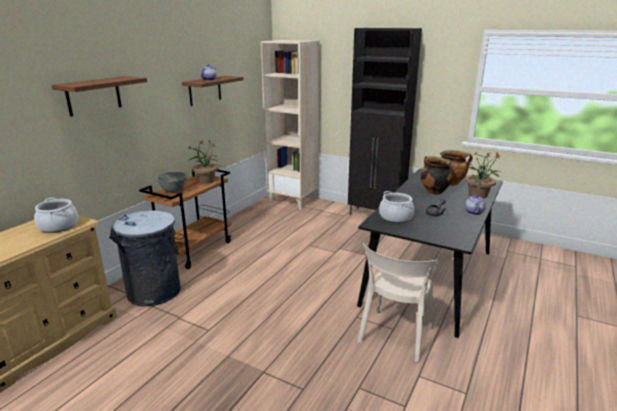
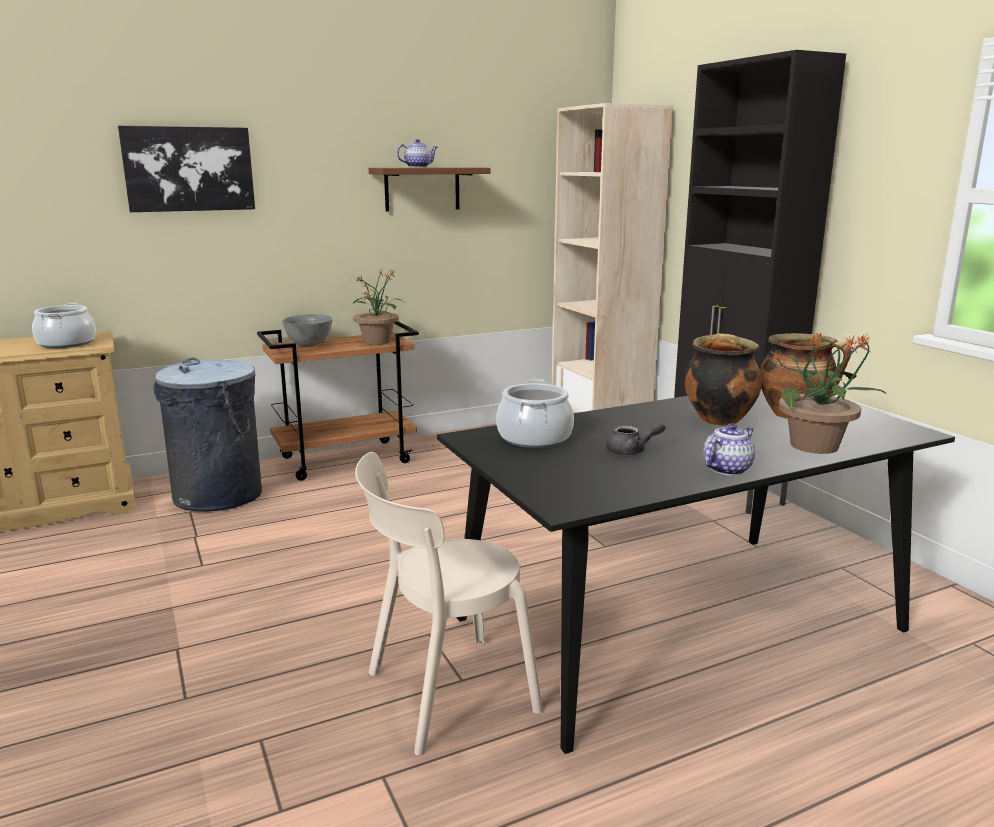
camera: 35 degrees right, 5 degrees down
(94, 95) = (189, 169): brown shelf -> picture

